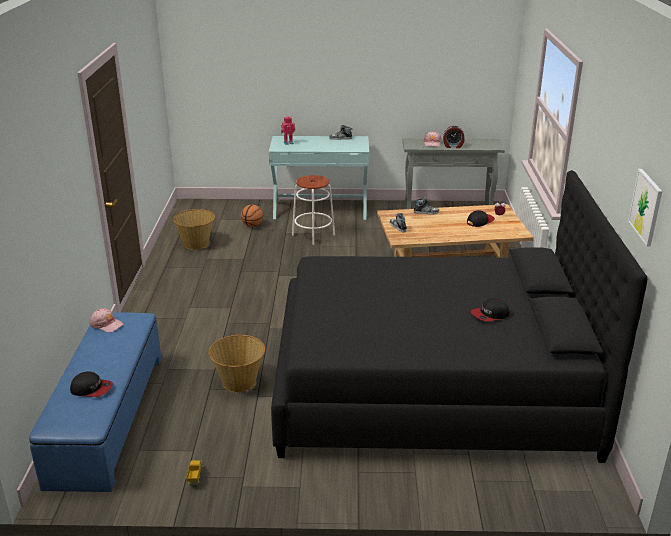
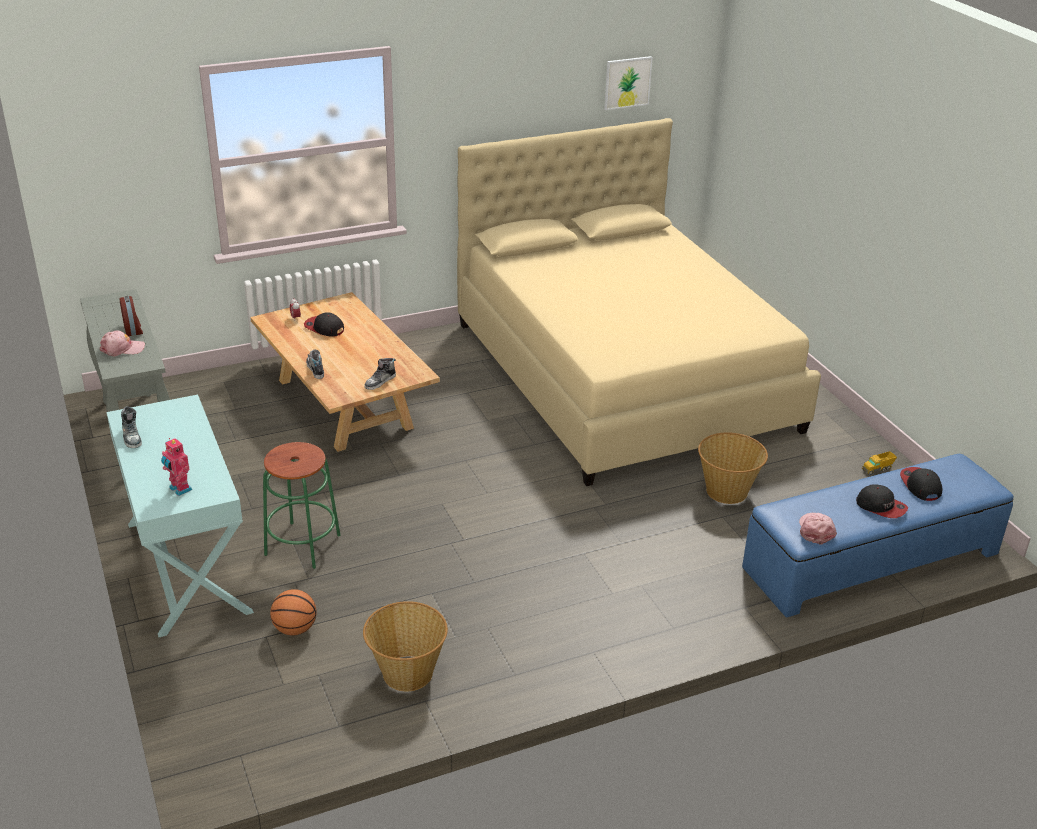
camera: 115 degrees left, 5 degrees up
(313, 235) = (302, 545): white stool -> green stool
(430, 386) = (623, 375): black bed -> beige bed
(490, 315) = (624, 259): cap -> cap (881, 507)

